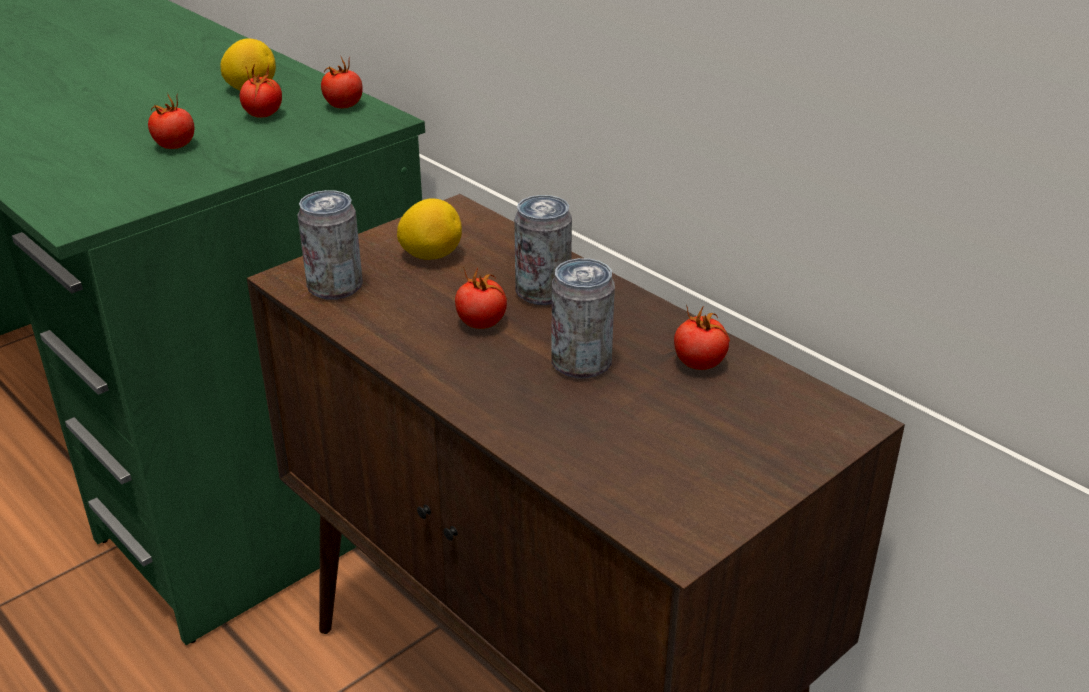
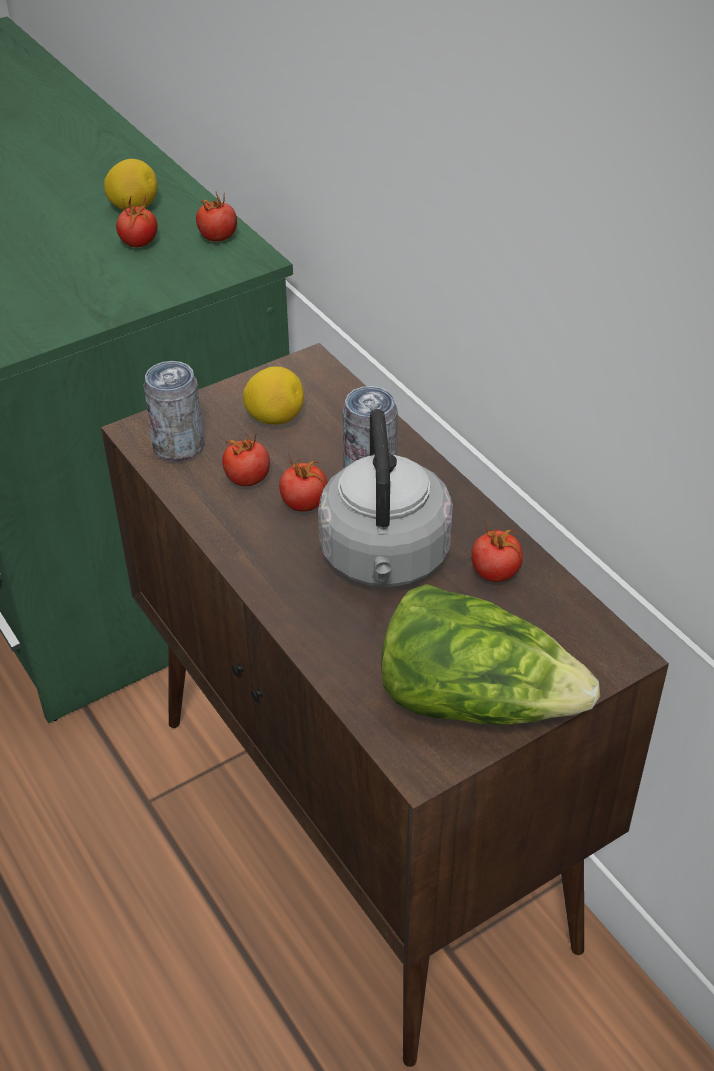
camera: 10 degrees right, 10 degrees up
(175, 146) = (50, 277): tomato -> tomato (247, 479)
(581, 363) = (385, 560): can -> grey kettle
(717, 477) = (475, 700): none -> lettuce

